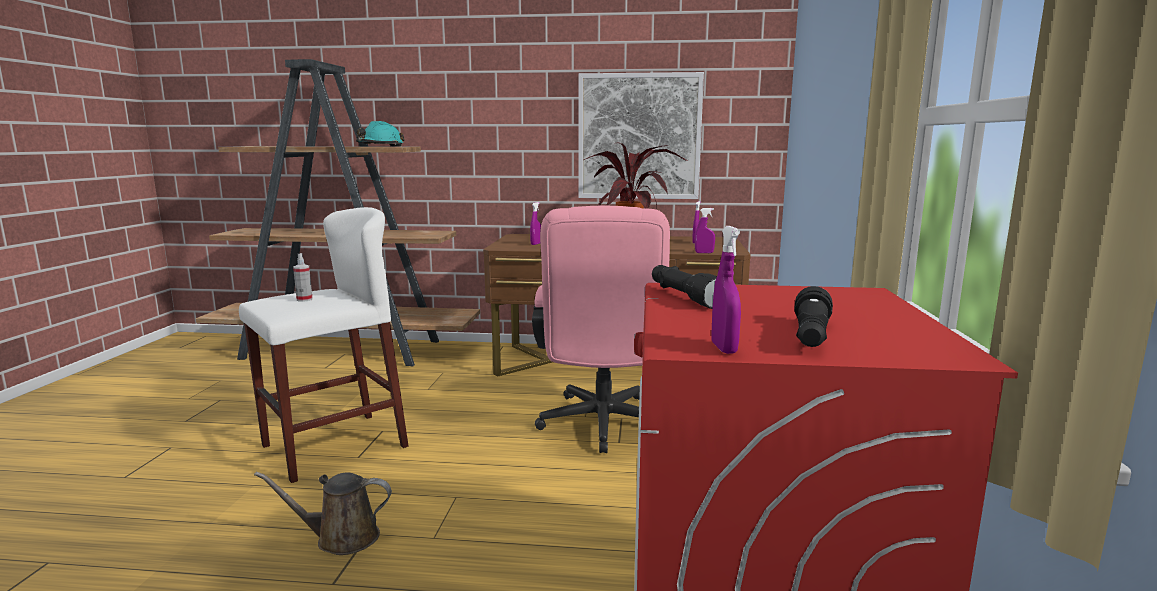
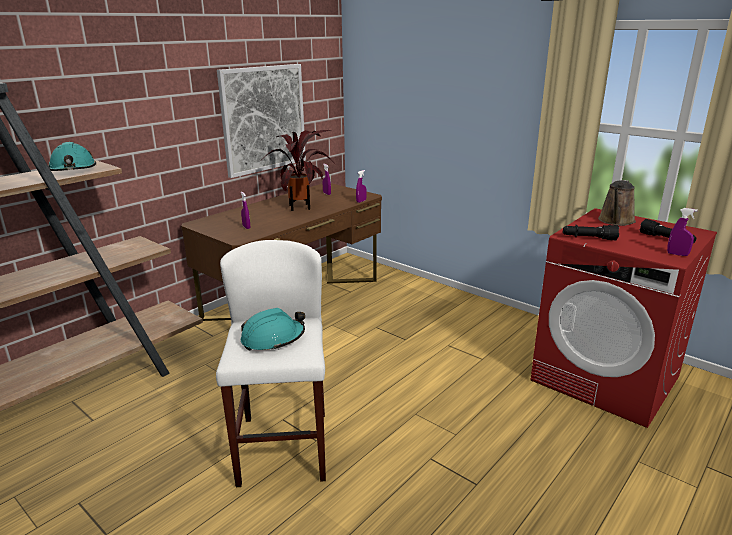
camera: 55 degrees left, 10 degrees up
(304, 299) = (273, 339): spray bottle -> turquoise hard hat
(341, 538) = (427, 471): brown watering can -> brown watering can (616, 221)
(602, 427) = (381, 337): pink office chair -> none

